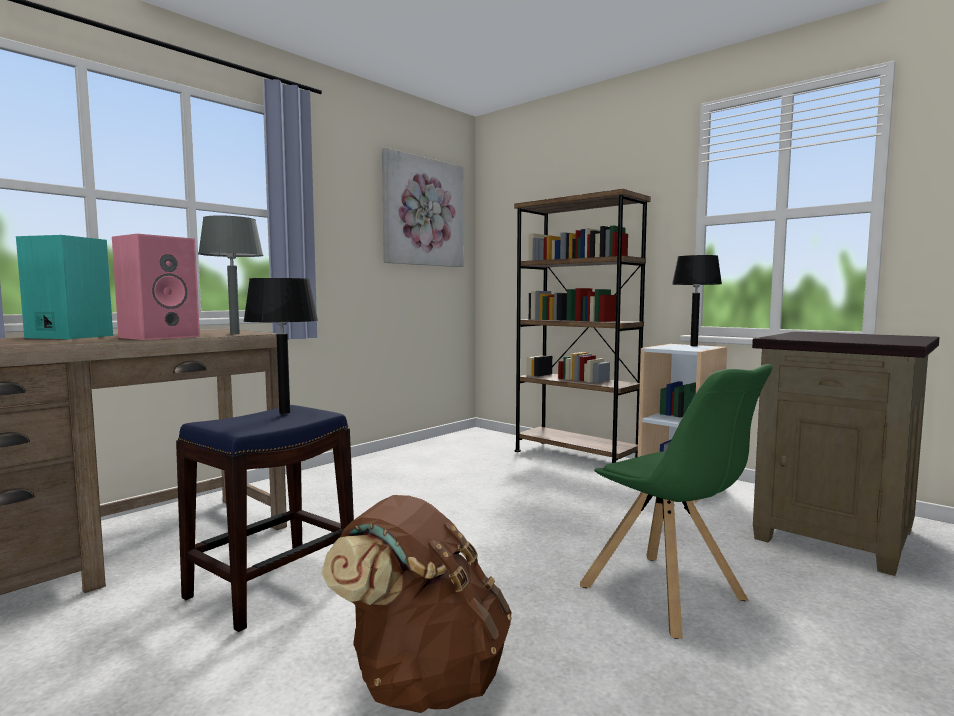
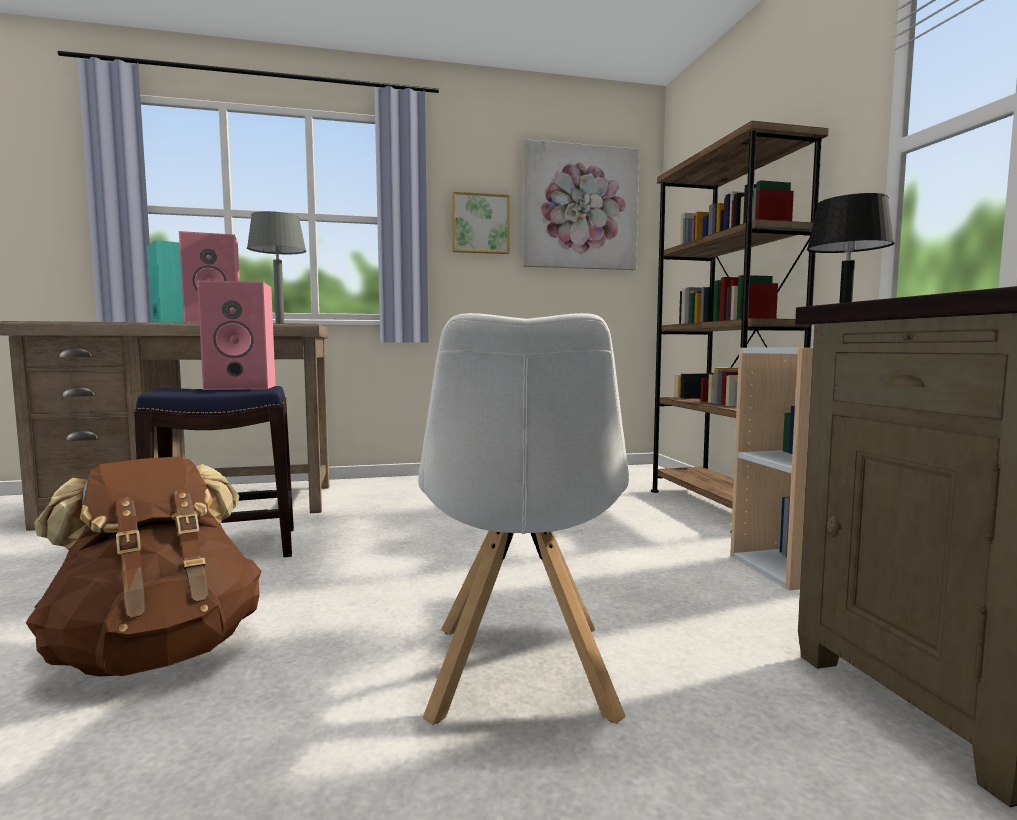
camera: 35 degrees right, 0 degrees up
(285, 412) = (243, 387): black table lamp -> pink speaker
(349, 222) = (480, 224): none -> picture
(669, 596) = (521, 676): green chair -> white chair

